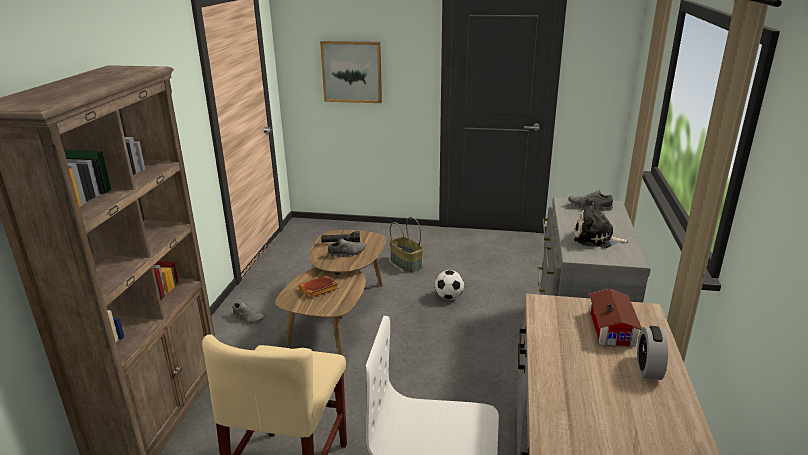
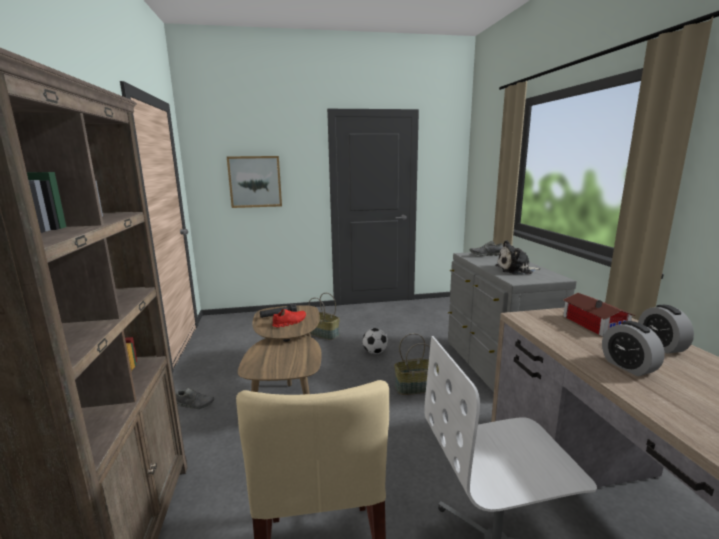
camera: 20 degrees left, 10 degrees down
(318, 290) = (277, 357): brown book -> none
(347, 253) = (289, 322): grey shoe -> red shoe
(466, 347) = (416, 387): none -> basket
(578, 382) = (628, 367): none -> alarm clock

